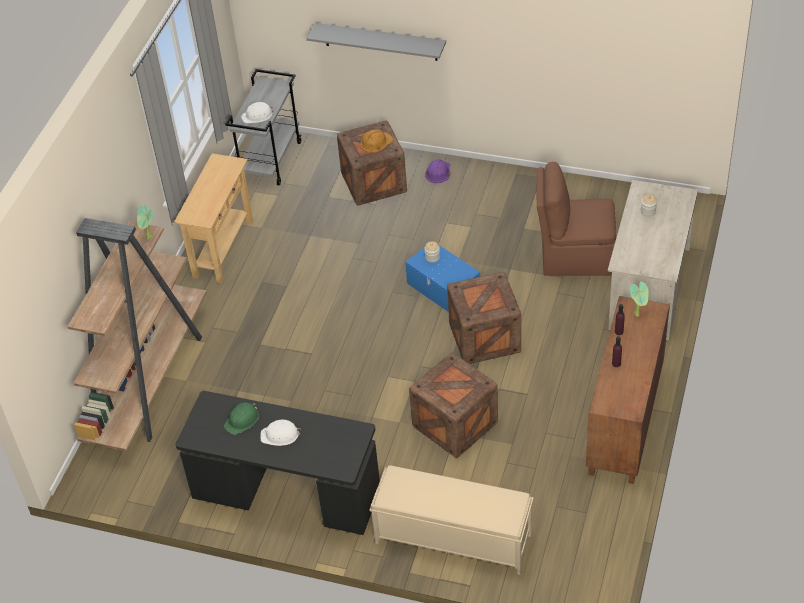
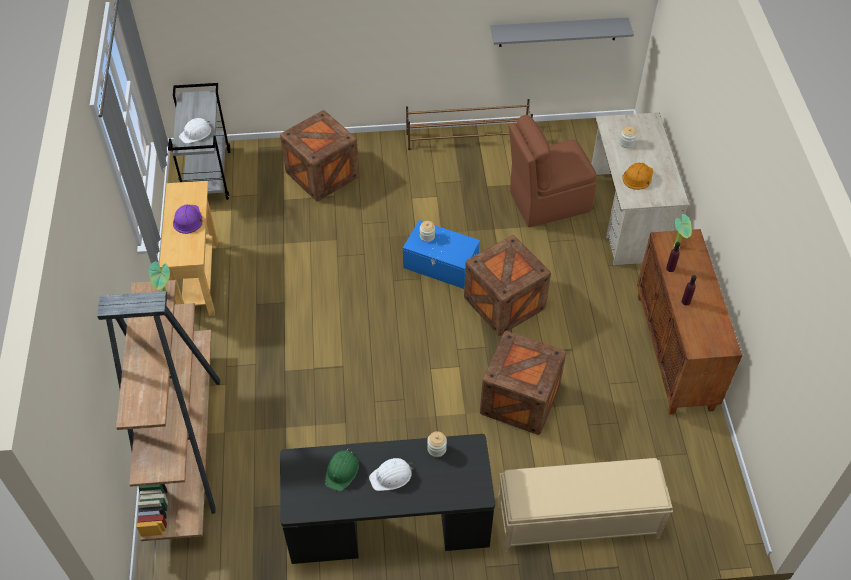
camera: 25 degrees left, 5 degrees up
(328, 425) = (436, 449): none -> jar
(376, 142) = (324, 134): orange hard hat -> orange hard hat (638, 177)
(380, 42) = (309, 30): grey shelf -> grey shelf (558, 32)
(438, 172) = (380, 150): purple hard hat -> purple hard hat (187, 219)
(529, 179) = (468, 138): none -> brown shoe rack

